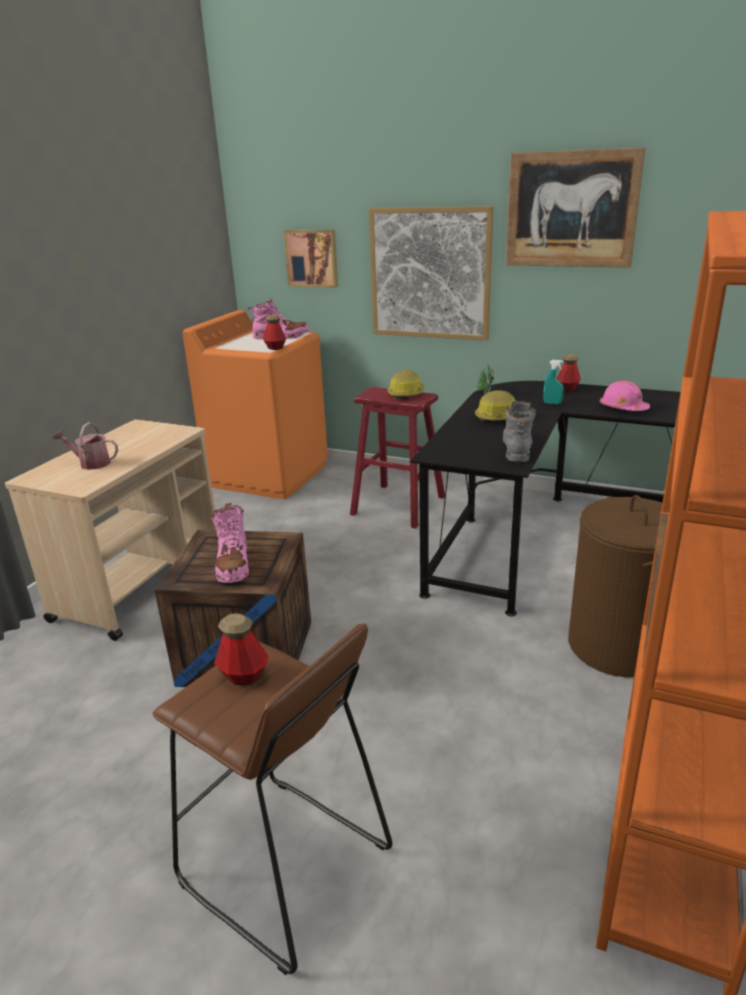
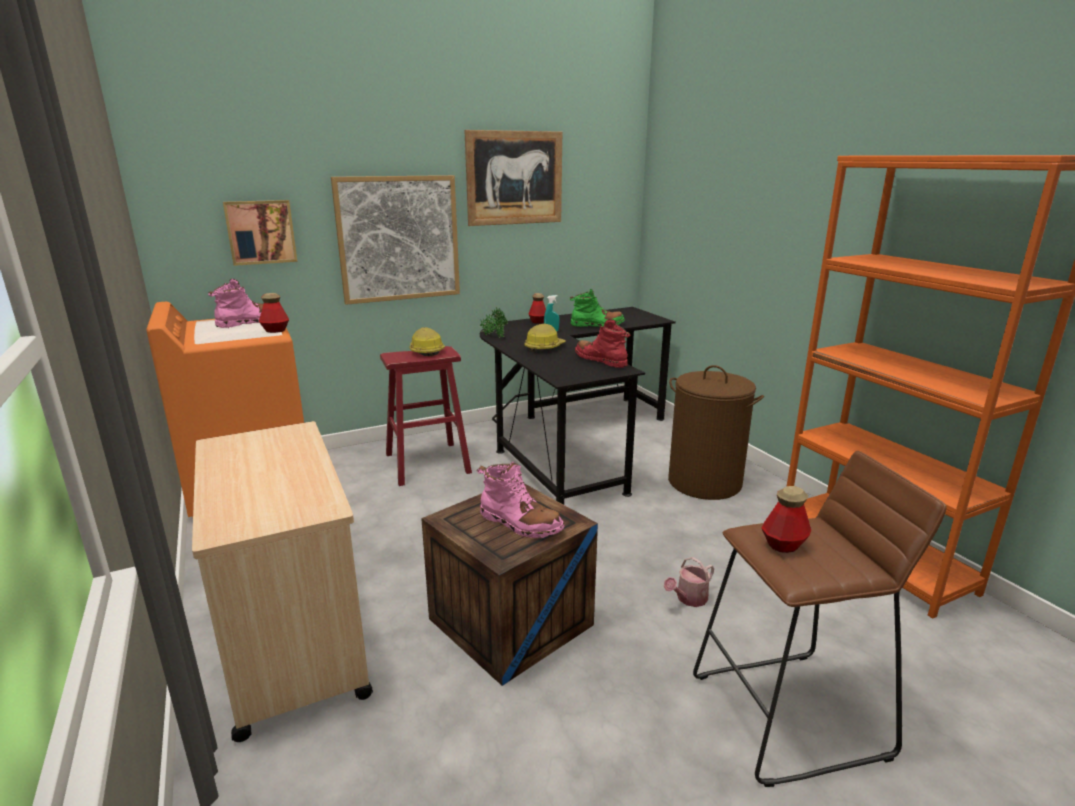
camera: 50 degrees left, 5 degrees down
(91, 463) = (267, 489): watering can -> watering can (688, 599)
(517, 448) = (601, 360): grey boot -> red boot
(623, 408) = (597, 325): pink hard hat -> green boot

